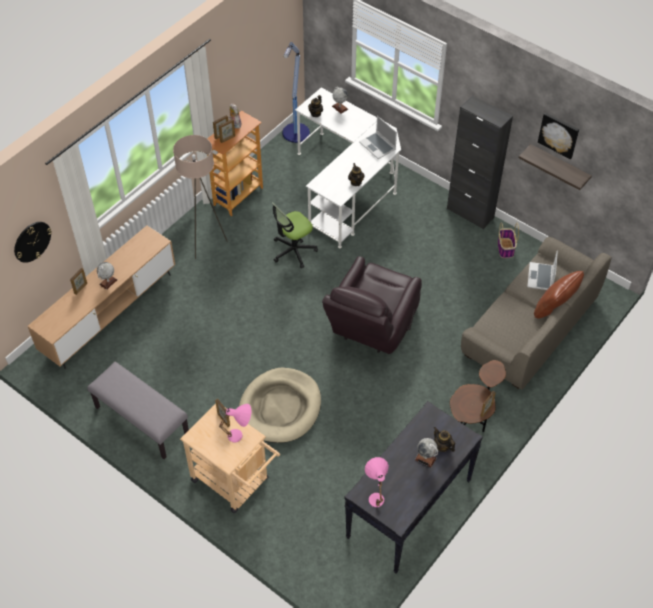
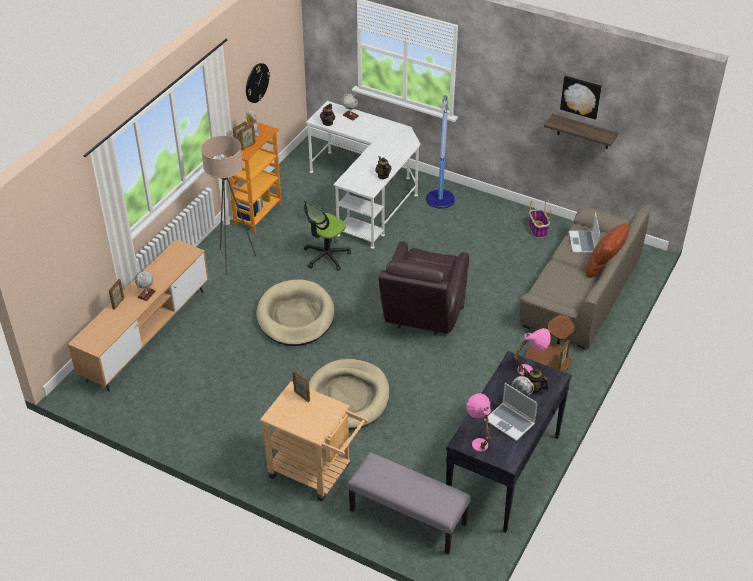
camera: 10 degrees left, 10 degrees down
(32, 241) = (69, 248): wall clock -> wall clock (256, 82)
(141, 421) = (202, 429): grey bench -> grey bench (407, 517)
(240, 436) = (323, 408): pink table lamp -> pink table lamp (531, 370)
(251, 313) = (295, 316): none -> beige dog bed
(295, 133) = (303, 155): floor lamp -> floor lamp (440, 200)
(378, 146) = (397, 143): laptop -> laptop (510, 422)
(470, 213) = (495, 203): black cabinet -> none

